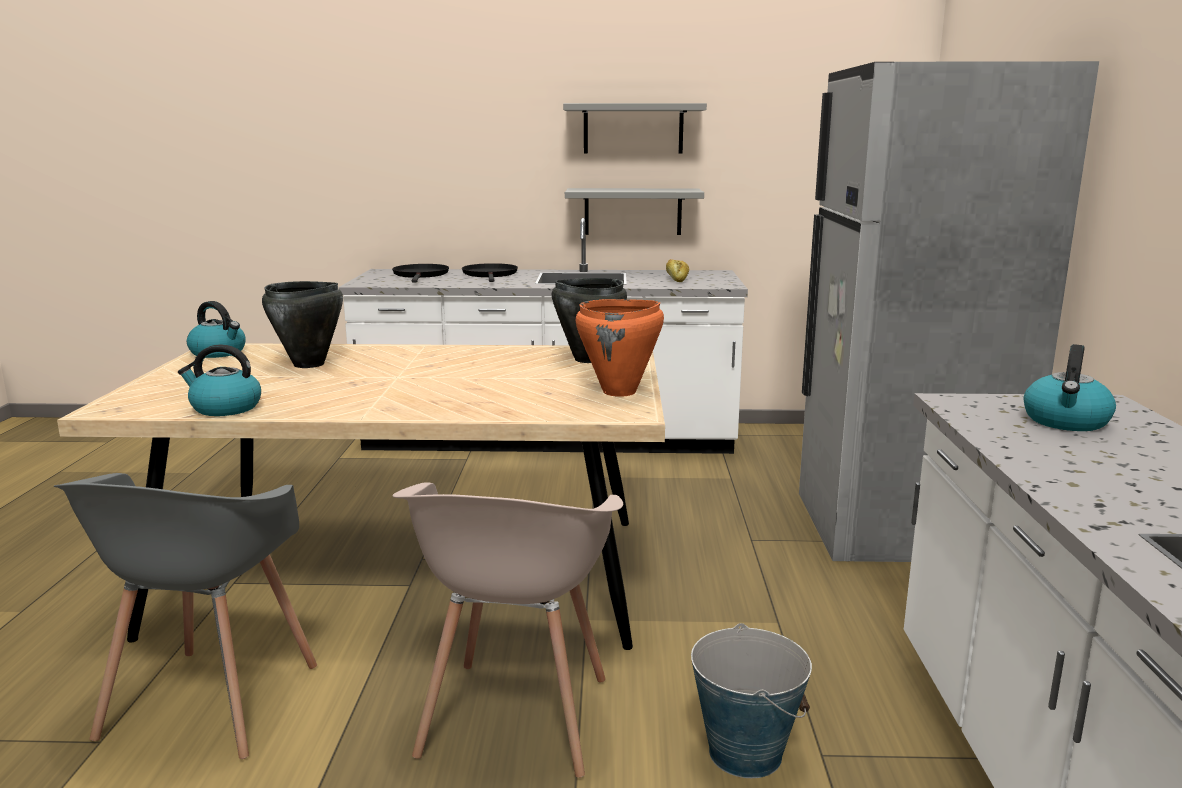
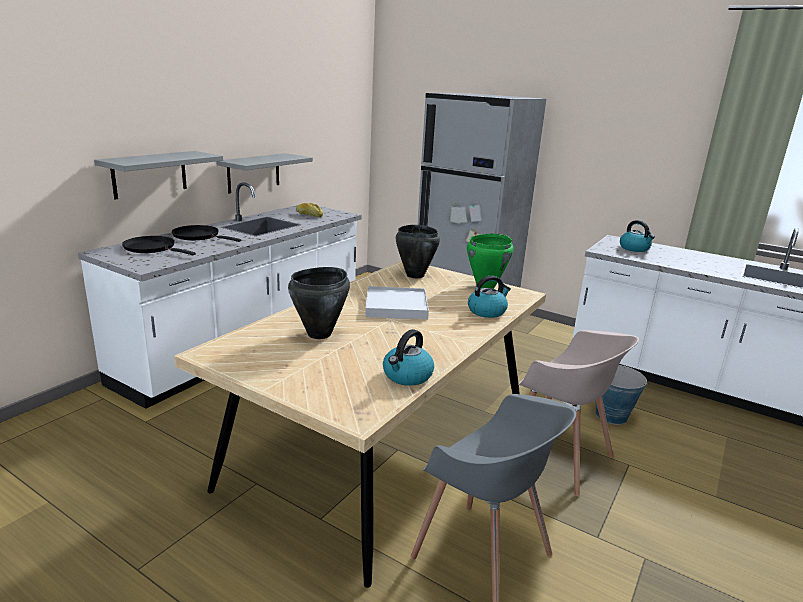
camera: 60 degrees left, 5 degrees up
(219, 352) = (227, 355): kettle -> kettle (487, 311)
(447, 371) = (396, 306): none -> white tray
(620, 392) = (486, 286): orange cooking pot -> green cooking pot
(633, 129) = (251, 114): grey shelf -> grey shelf (150, 174)

